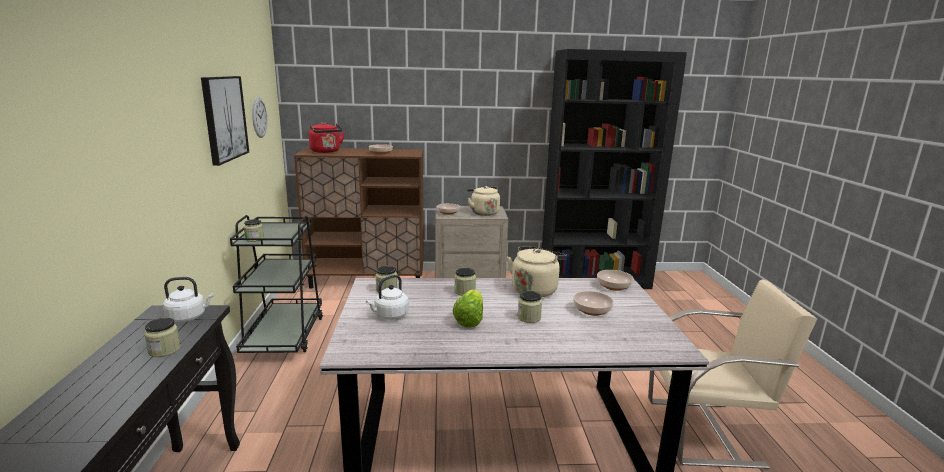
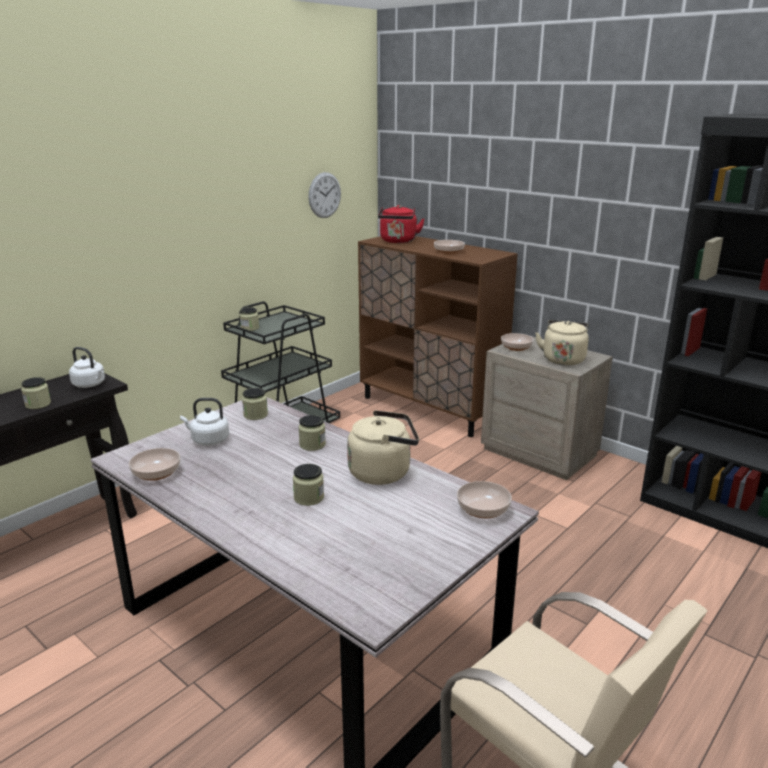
camera: 45 degrees right, 5 degrees up
(224, 118) = (248, 197): picture -> none
(469, 319) = (256, 473): lettuce -> none
(592, 310) = (388, 522): bowl -> bowl (157, 473)

